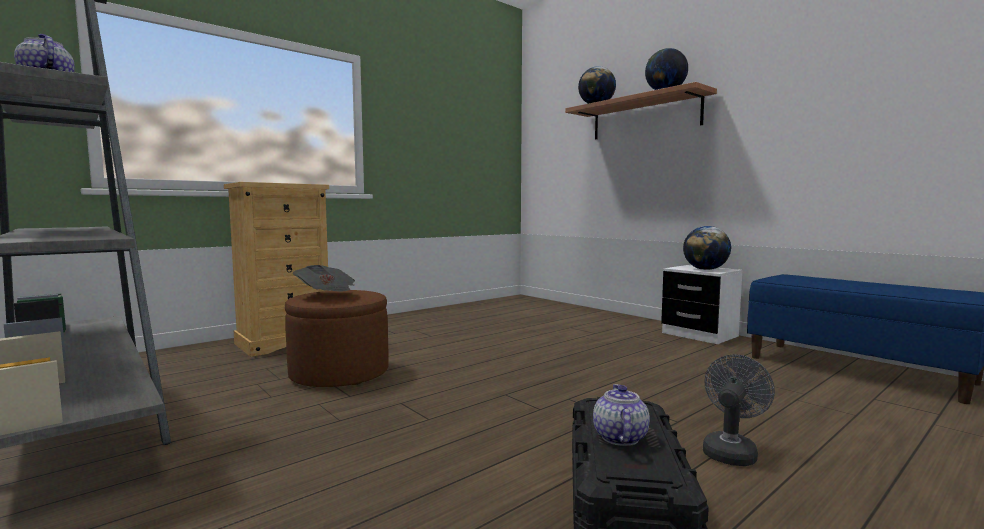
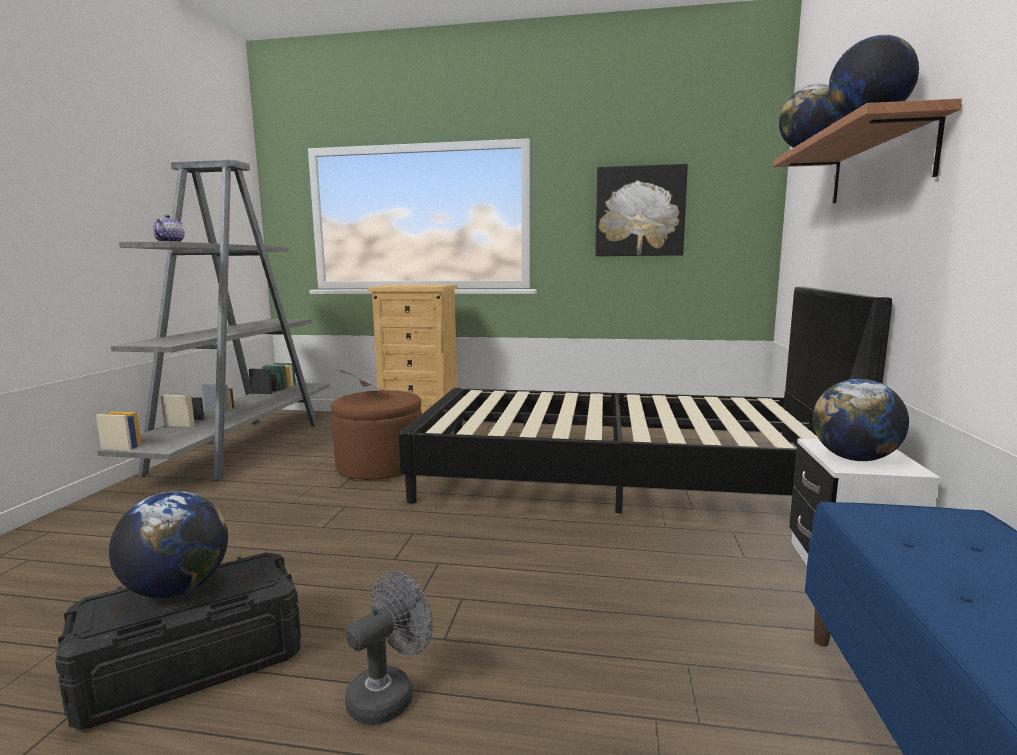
camera: 50 degrees right, 5 degrees up
(444, 134) = (639, 211): none -> picture
(525, 332) = (616, 479): none -> black bed
(619, 437) = (177, 589): teapot -> globe
(731, 451) = (389, 694): grey fan -> grey fan turned 45 degrees counterclockwise

